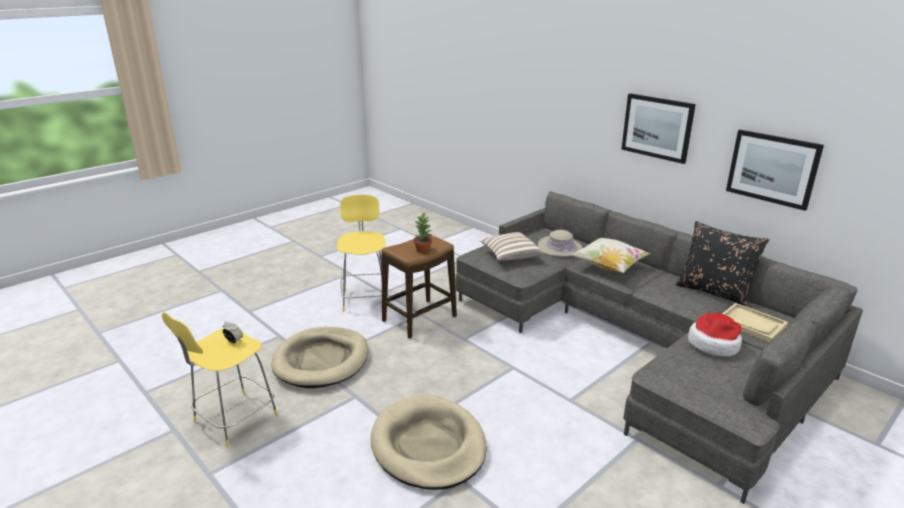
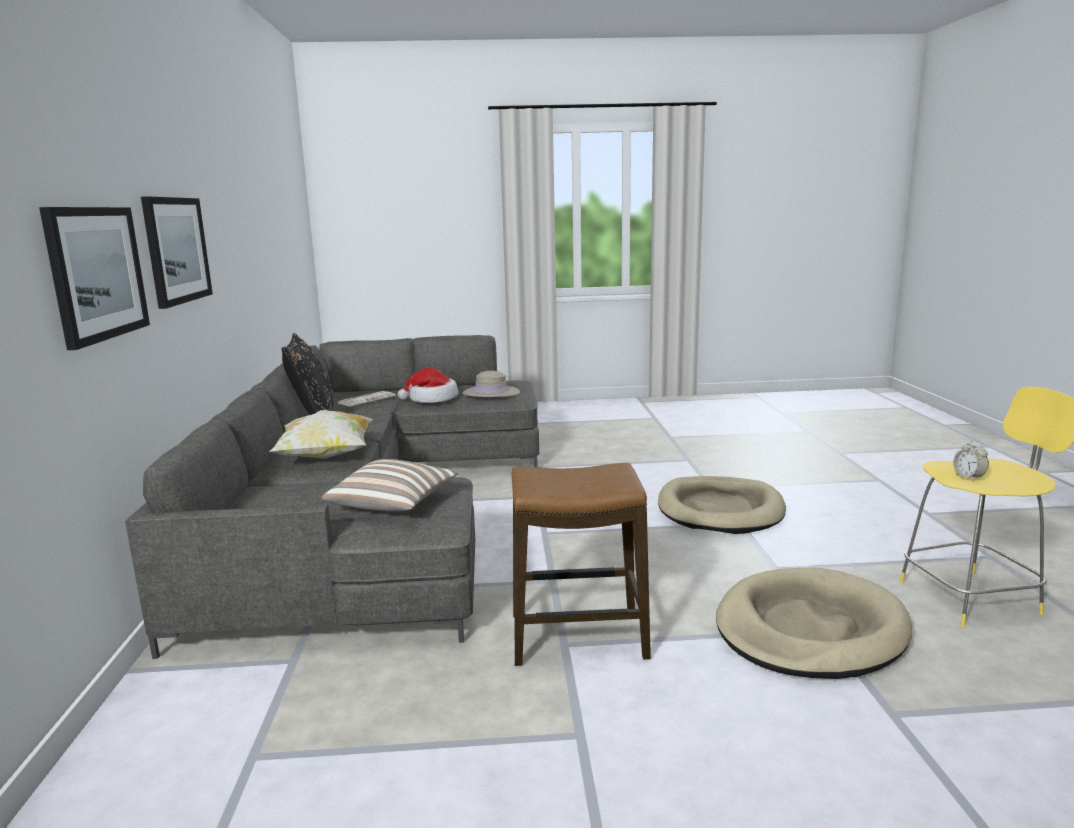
camera: 140 degrees left, 10 degrees down
(365, 298) = (638, 736): yellow stool -> none
(423, 249) = (574, 473): potted plant -> none
(559, 247) = (299, 493): beige hat -> beige hat (491, 393)
(751, 324) = (367, 399): beige tray -> newspaper
(772, 168) = (244, 264): picture -> picture (97, 273)

